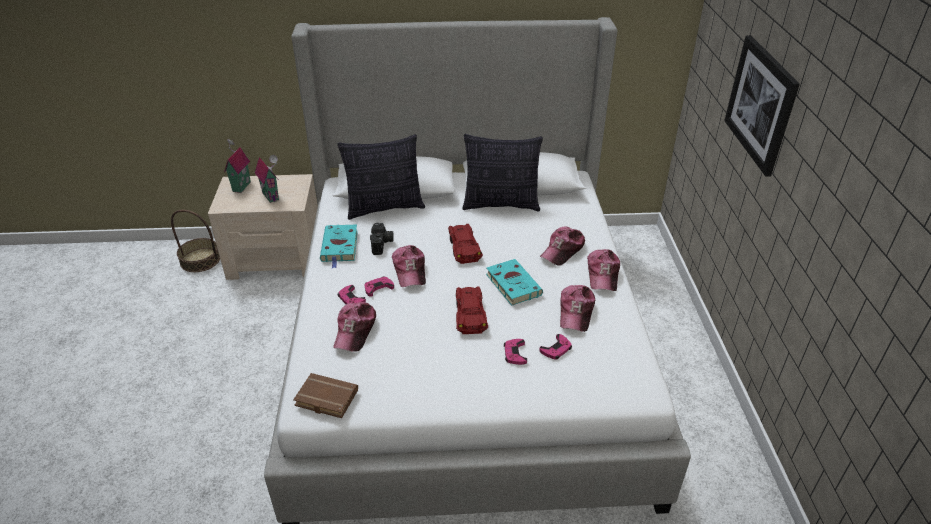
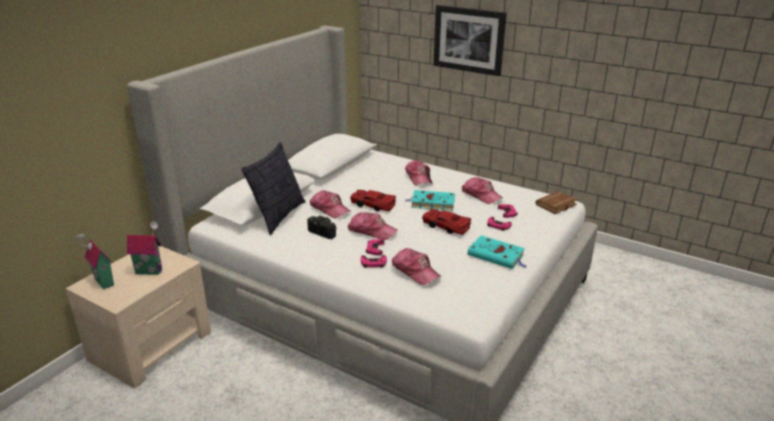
camera: 55 degrees left, 10 degrees down
(200, 260) = (75, 397): basket -> none
(325, 399) = (475, 306): brown book -> brown book (556, 205)
(340, 247) = (302, 249): turquoise book -> turquoise book (497, 256)
(501, 204) = (342, 177): pillow -> none
(603, 275) = (456, 176): cap -> cap (329, 209)

